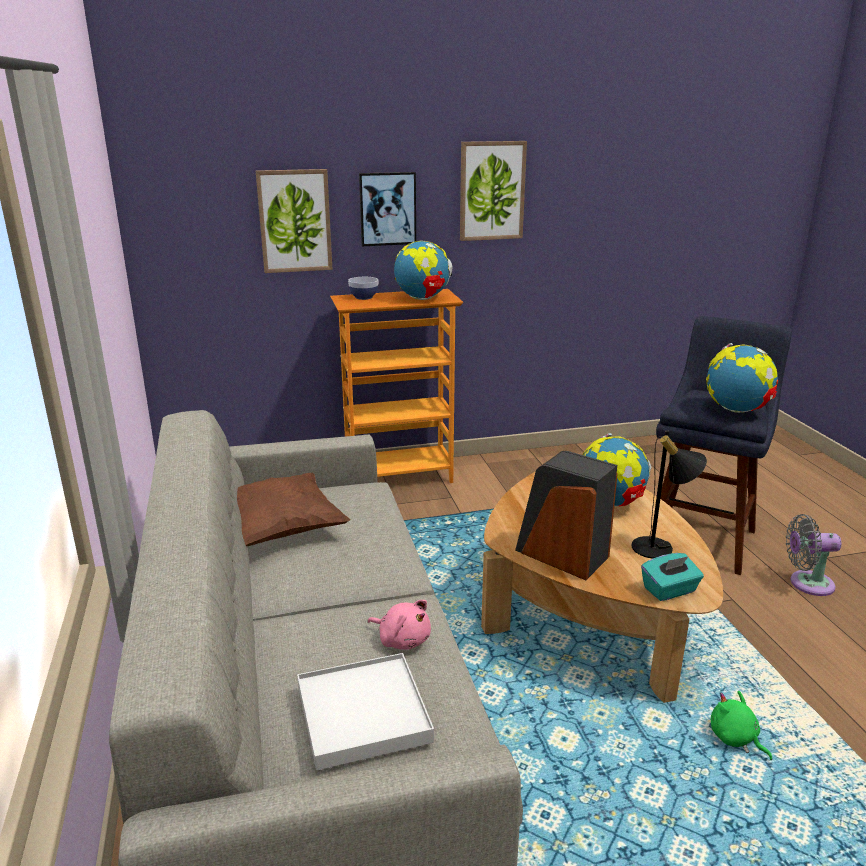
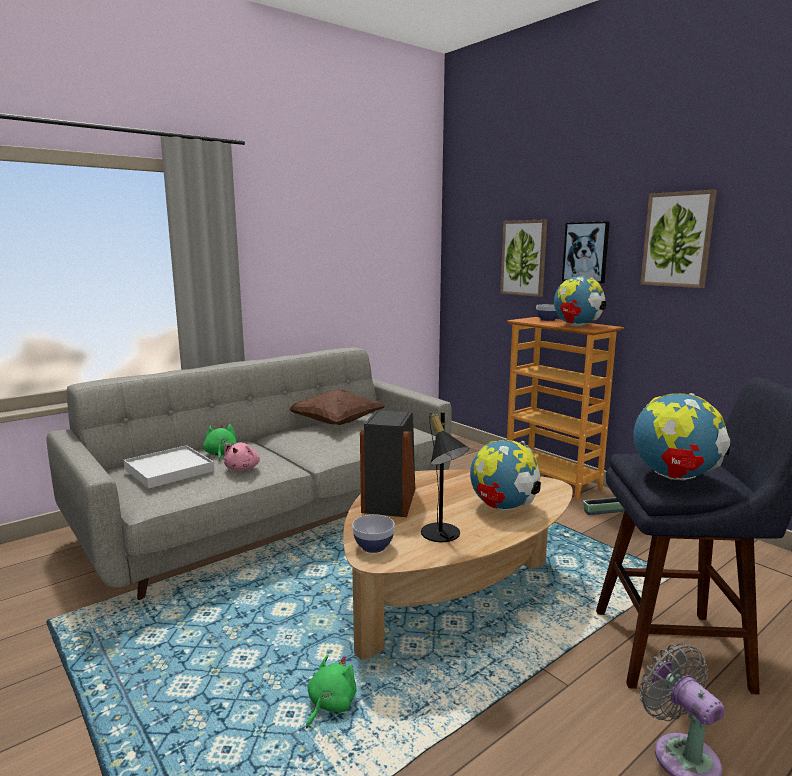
camera: 65 degrees right, 10 degrees down
(325, 652) = (220, 454): none -> green plush toy
(486, 479) = (605, 511): none -> planter
(669, 590) = (373, 546): turquoise tissue box -> bowl

